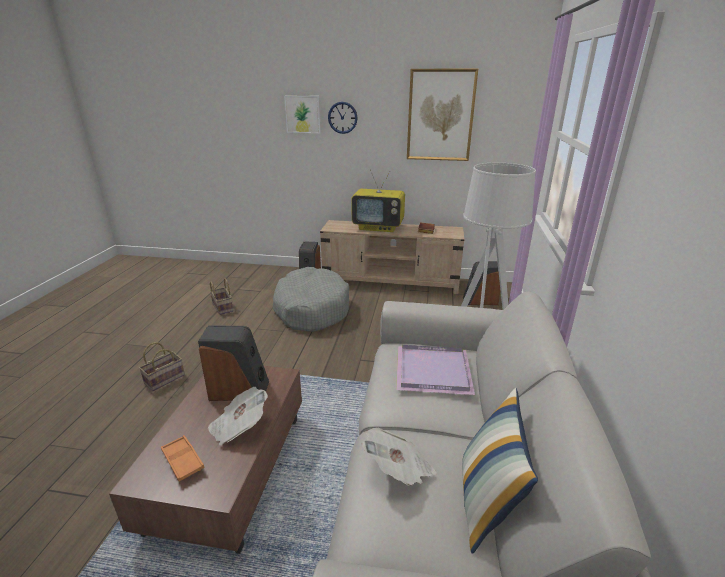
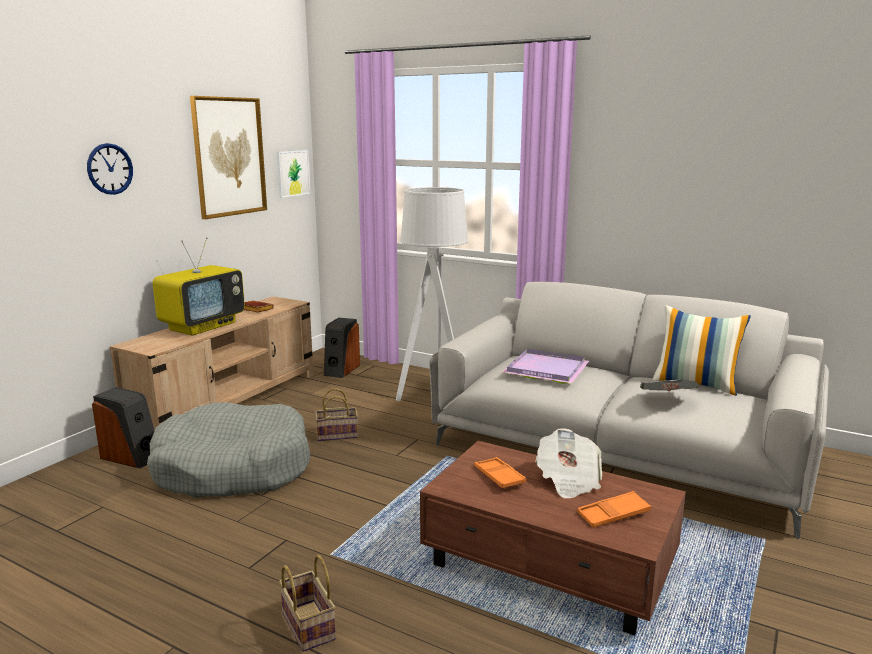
camera: 70 degrees left, 10 degrees down
(223, 307) = (115, 551): basket -> basket (338, 434)
(239, 389) = (499, 477): speaker -> orange tray
(302, 114) = (42, 168): picture -> picture (293, 173)

